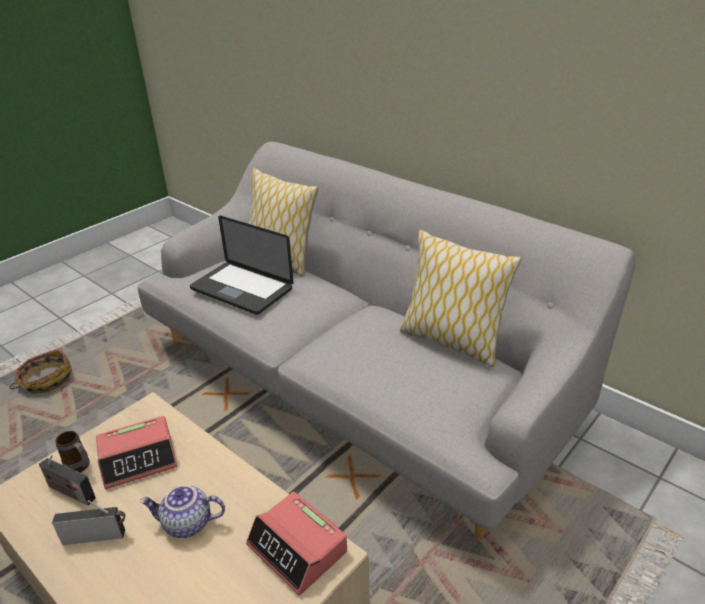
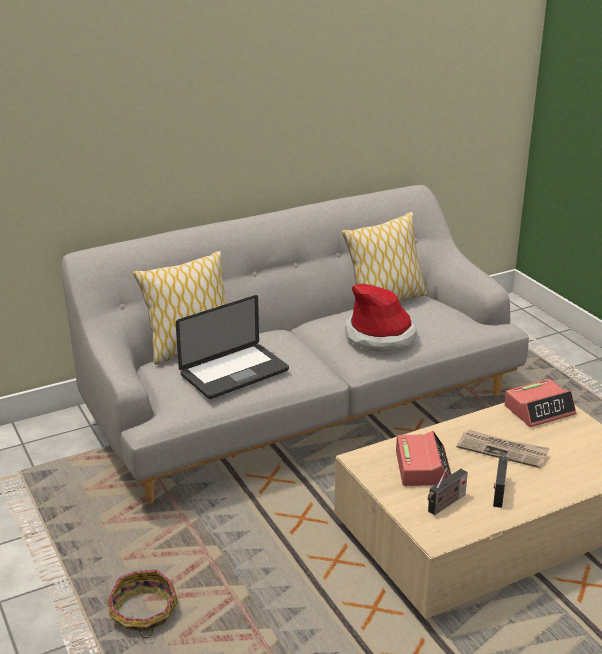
camera: 70 degrees left, 5 degrees down
(80, 468) = (419, 498): mug -> none
(187, 524) = (502, 450): teapot -> newspaper
(363, 354) = (380, 335): none -> hat

